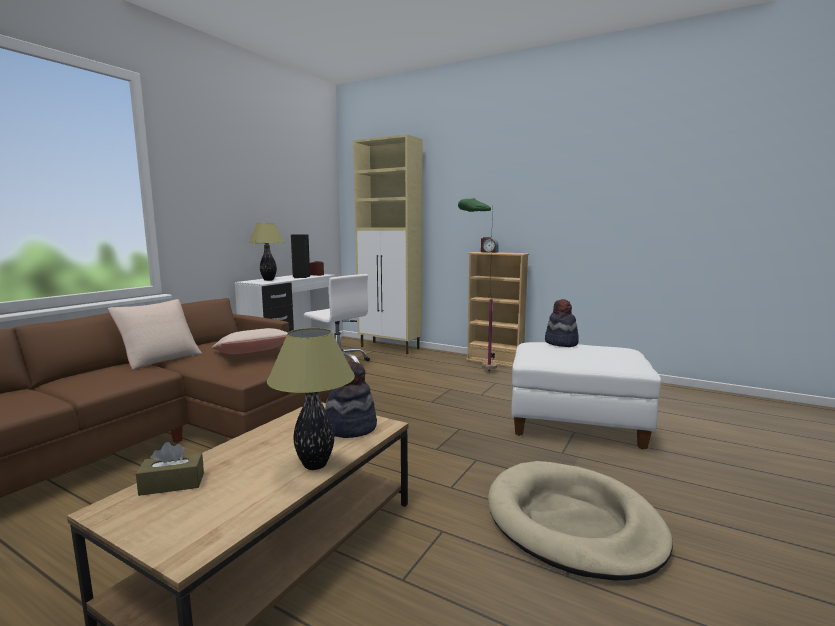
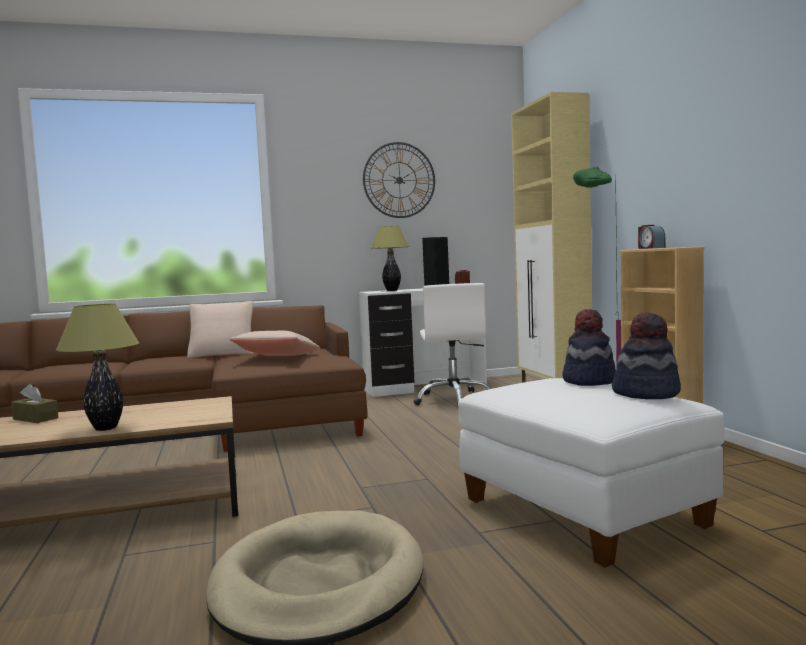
camera: 45 degrees right, 5 degrees down
(261, 181) = (399, 180): none -> wall clock
(350, 428) = (190, 415): hat -> hat (646, 393)

